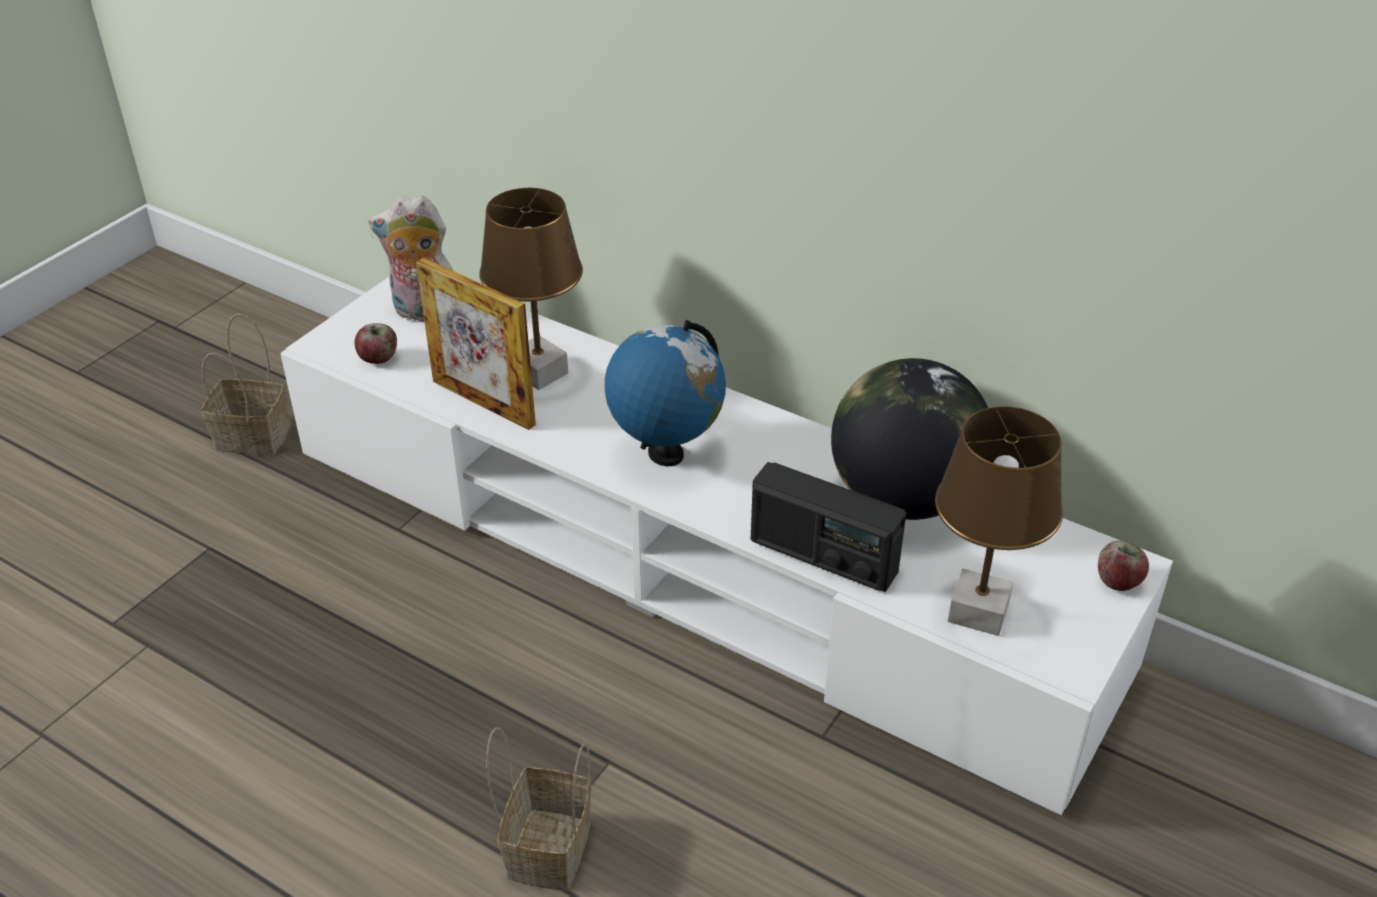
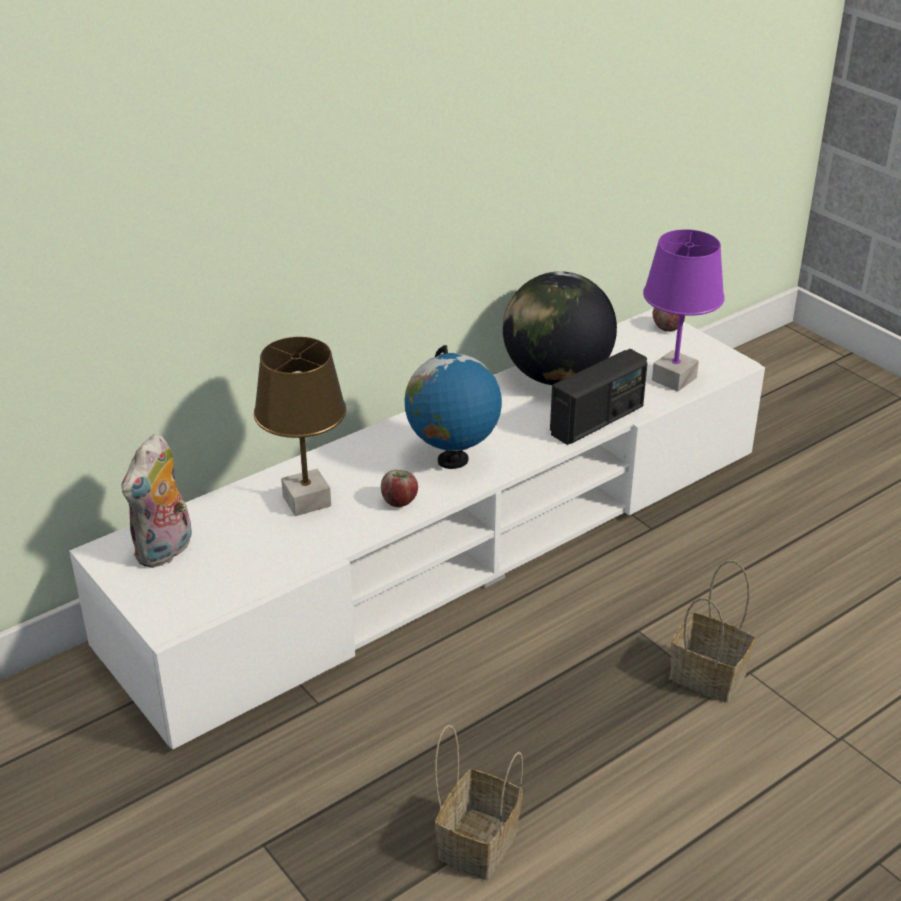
camera: 70 degrees left, 5 degrees down
(255, 436) = (107, 790): basket -> basket (478, 841)
(378, 359) = (218, 589): apple -> apple (399, 501)
(483, 403) = (328, 538): picture frame -> none
(979, 612) = (674, 378): brown table lamp -> purple table lamp

